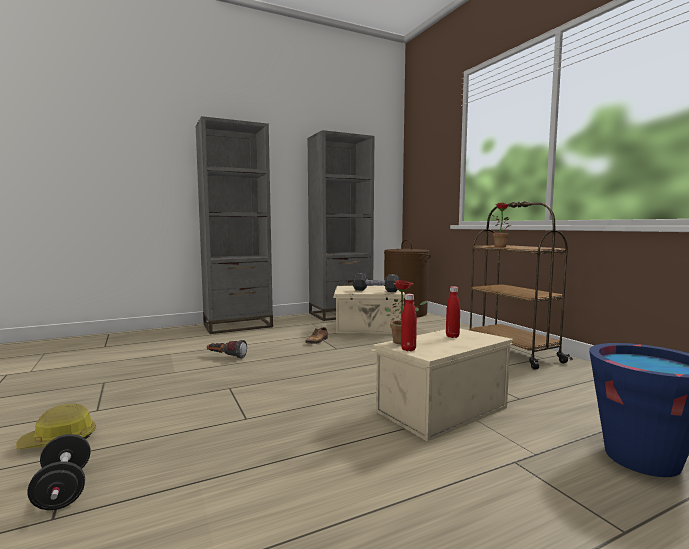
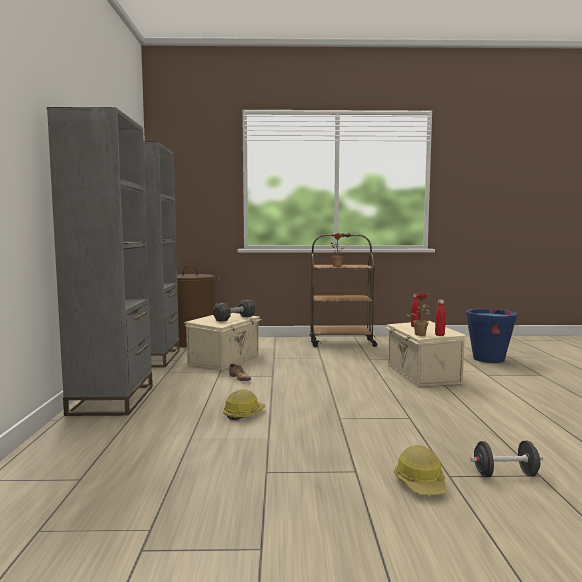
camera: 65 degrees left, 0 degrees up
(226, 357) = (243, 413): flashlight -> hard hat

